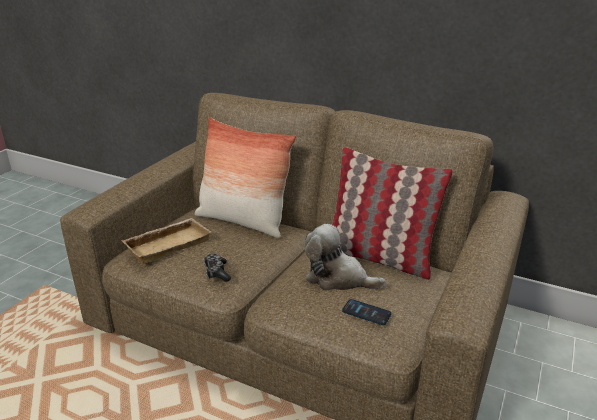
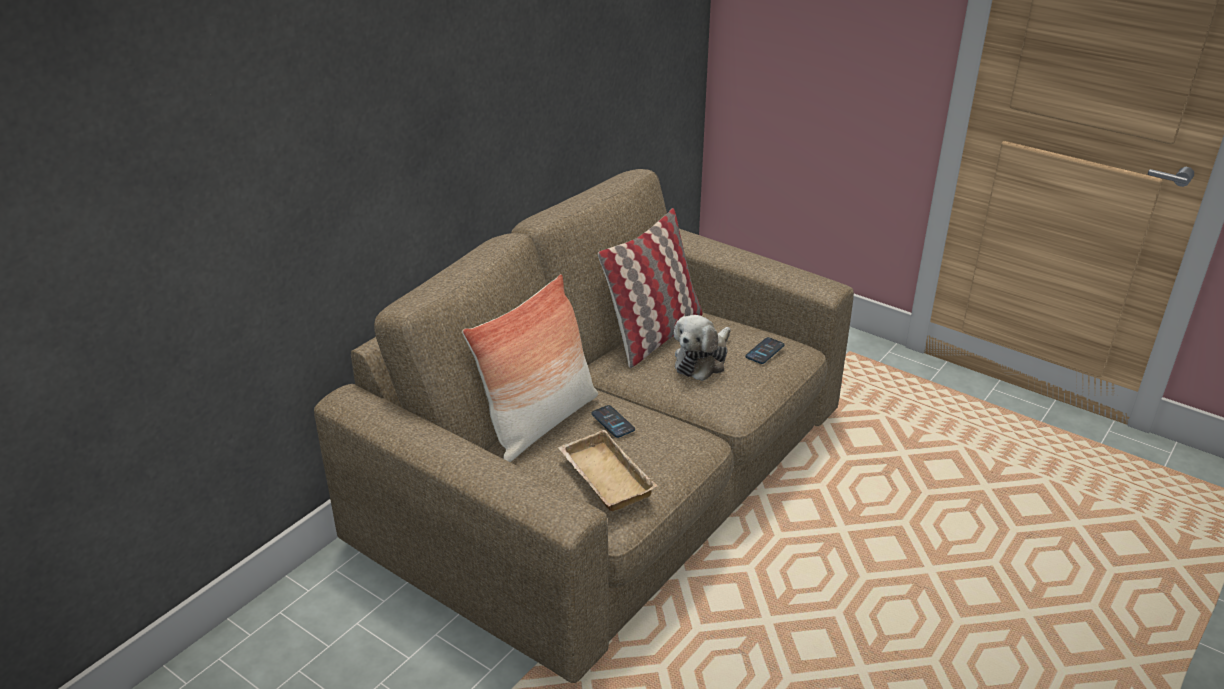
camera: 80 degrees left, 5 degrees up
(217, 272) = (676, 440): game controller -> none
(235, 242) = (612, 422): none -> phone

